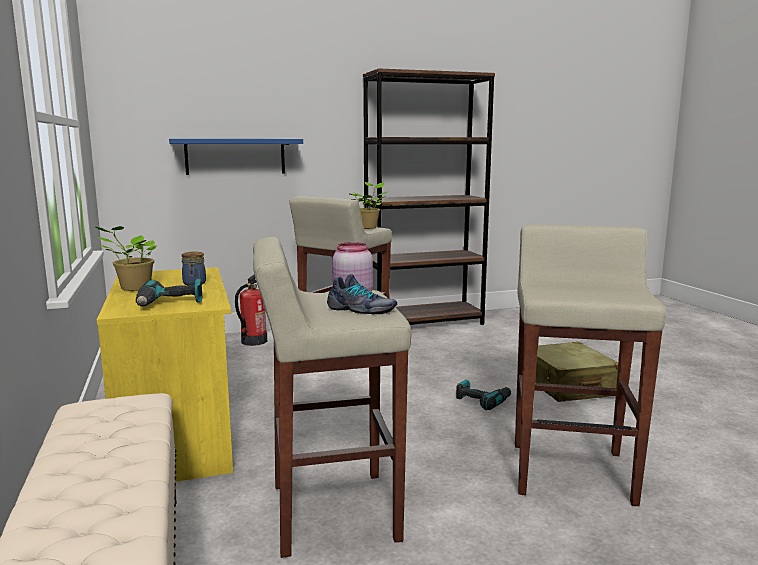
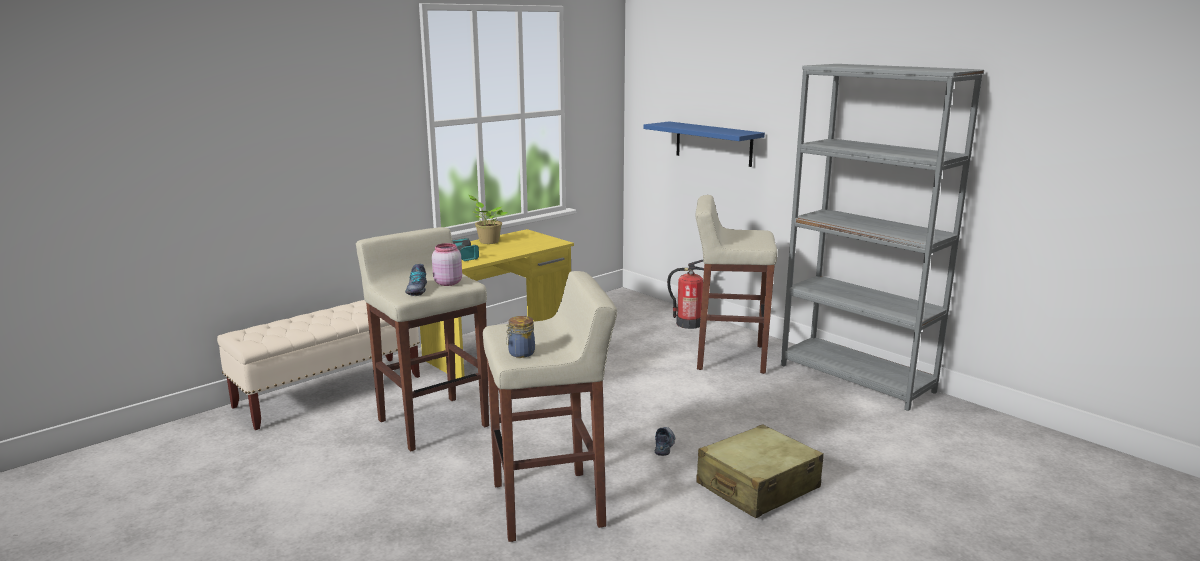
camera: 65 degrees right, 5 degrees up
(194, 283) = (514, 249): jar -> jar (520, 353)
(368, 227) = (758, 243): potted plant -> none
(424, 323) = (856, 378): brown bookcase -> grey bookcase
(483, 400) = (664, 445): power drill -> shoe

